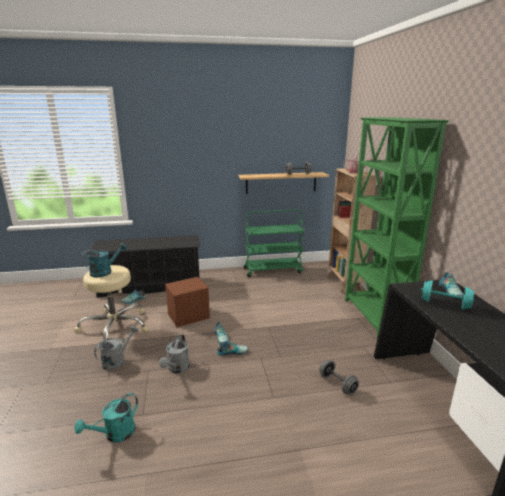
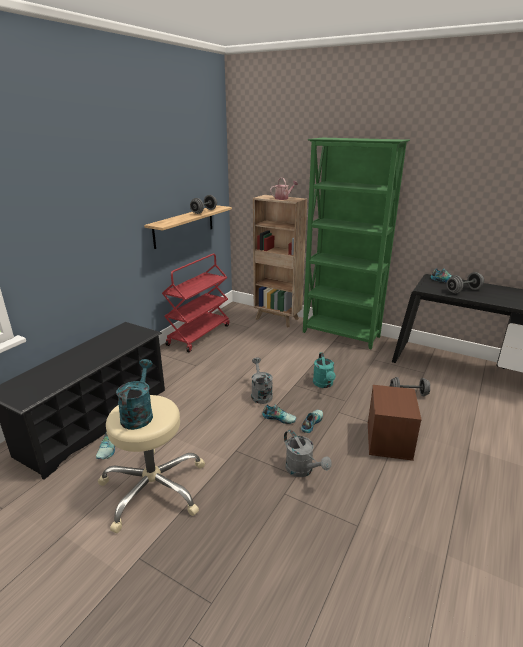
camera: 50 degrees left, 5 degrees up
(115, 434) = (374, 560): turquoise watering can -> turquoise watering can (324, 384)
(117, 360) = (235, 512): grey watering can -> grey watering can (260, 394)
(188, 316) = (211, 421): brown storage box -> brown storage box (389, 441)
(273, 270) = (199, 334): green cart -> red cart
(445, 304) = (463, 290): turquoise dumbbell -> grey dumbbell

